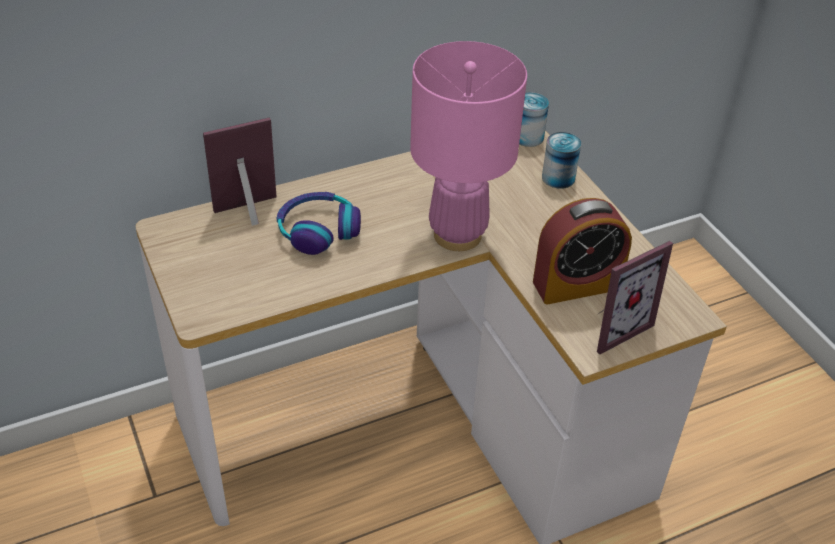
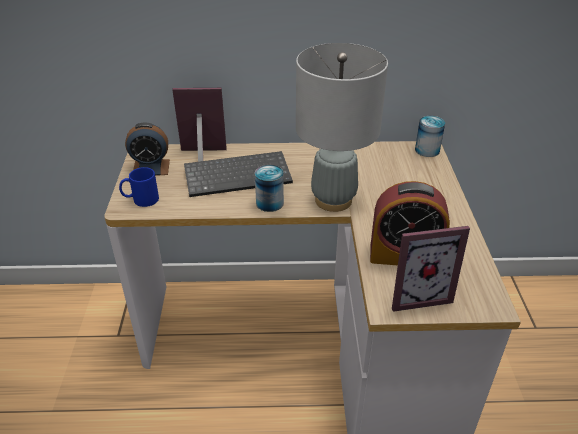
camera: 25 degrees right, 5 degrees down
(191, 250) = (151, 168): none -> alarm clock
(212, 301) = (140, 200): none -> blue mug
(318, 230) = (239, 175): headphones -> keyboard
(457, 235) = (333, 200): pink table lamp -> grey table lamp
(558, 178) = (434, 180): can -> can (269, 203)

